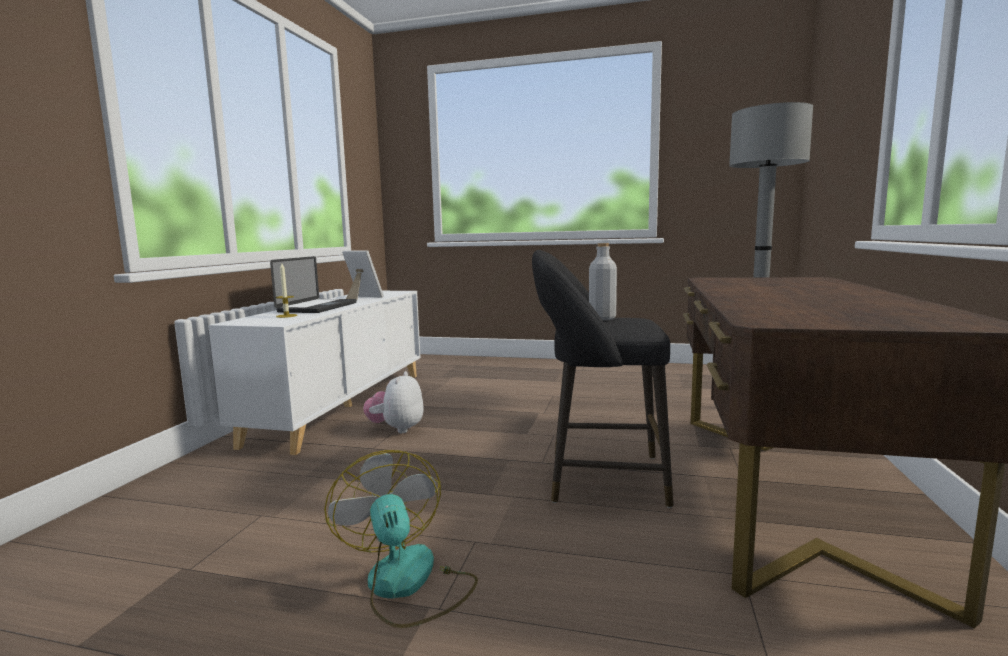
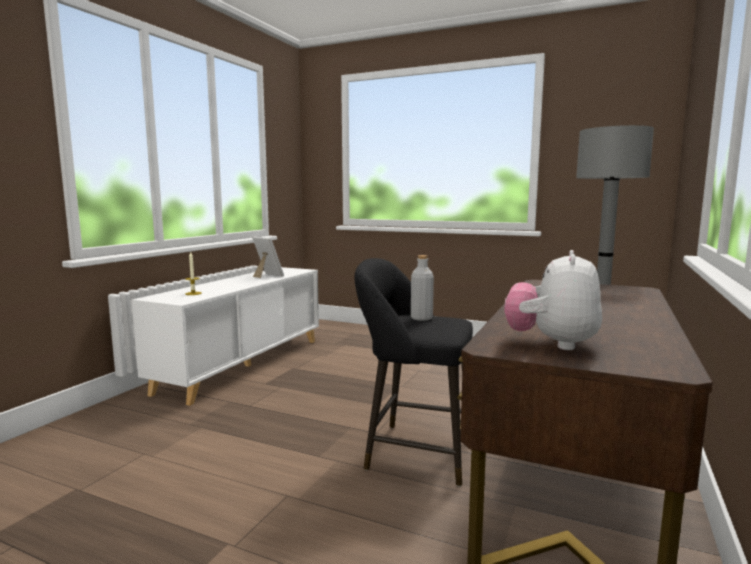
camera: 10 degrees right, 0 degrees up
(318, 307) = (224, 285): laptop -> none
(397, 429) = (275, 390): plush toy -> plush toy (551, 343)
(407, 585) = (220, 524): fan -> none

